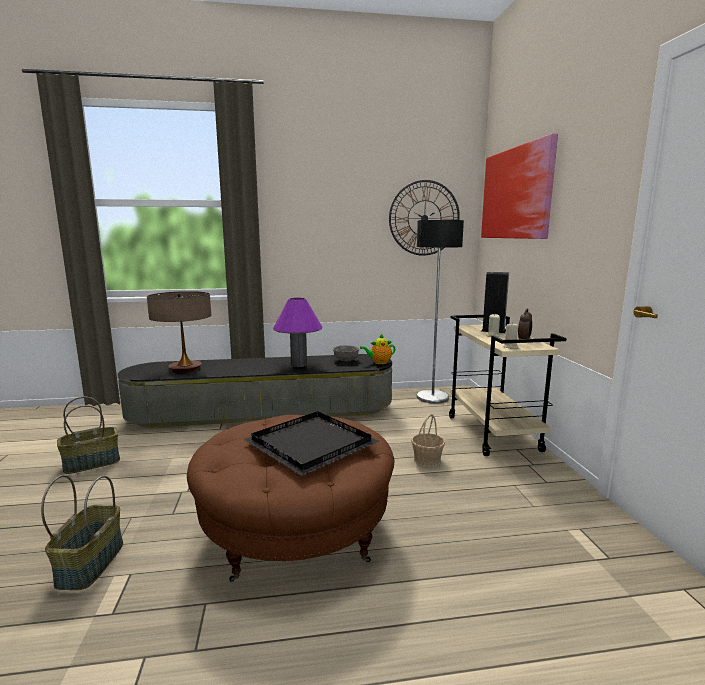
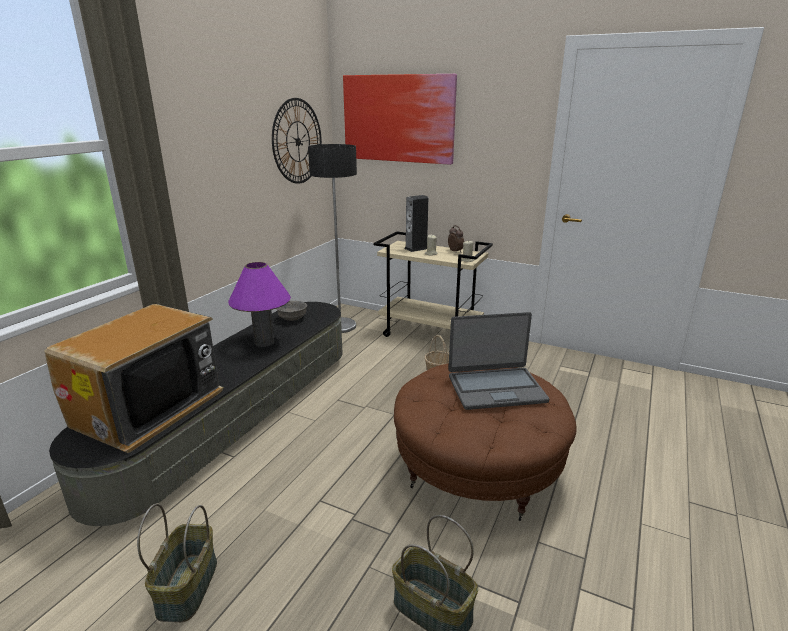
camera: 55 degrees left, 10 degrees up
(185, 368) = (149, 408): table lamp -> television
(314, 444) = (495, 388): black tray -> laptop
(379, 362) = (324, 309): teapot -> none

